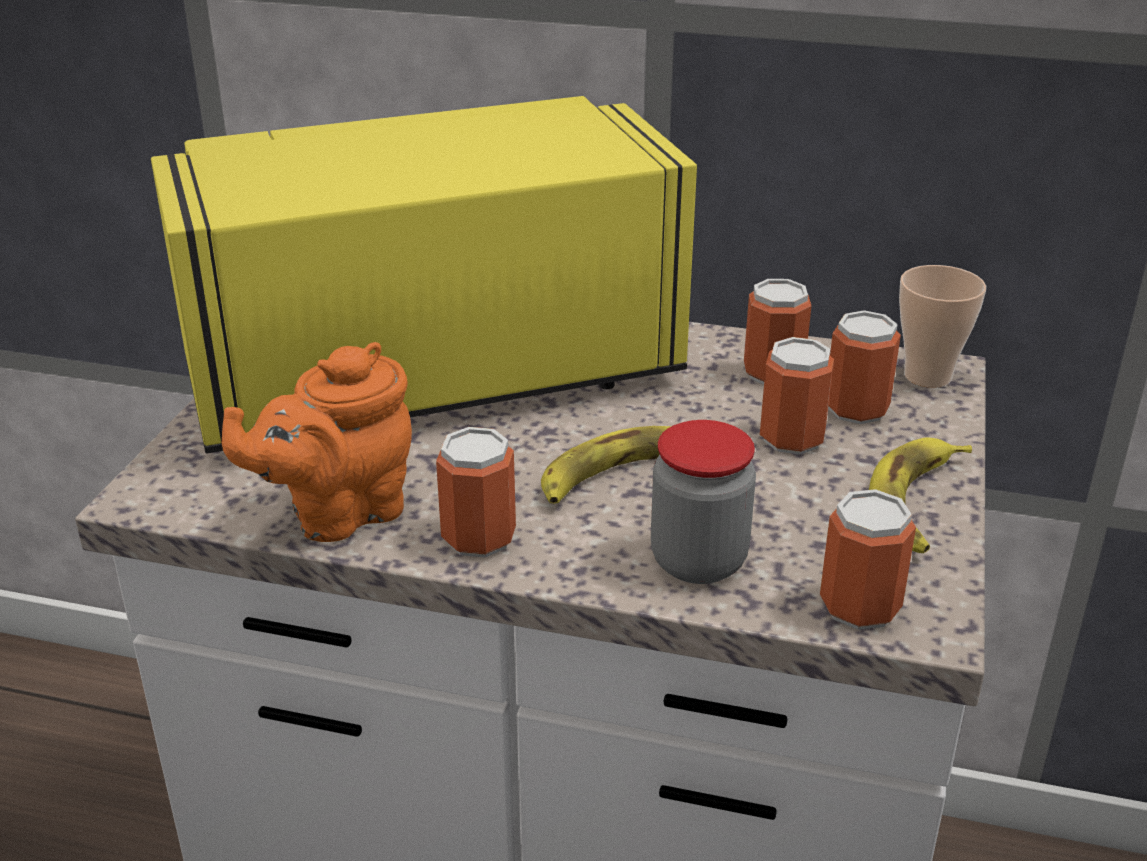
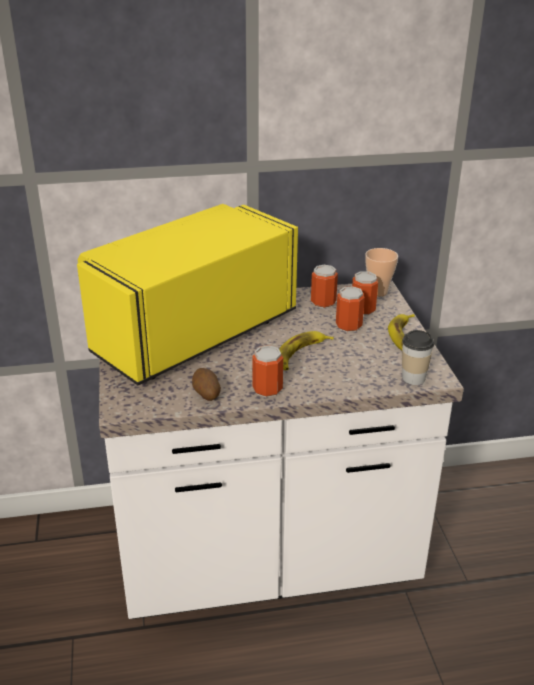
camera: 25 degrees left, 0 degrees up
(338, 513) = (206, 395): orange teapot -> potato
(698, 561) = (350, 377): jar -> none
(859, 607) = (413, 378): can -> cup

